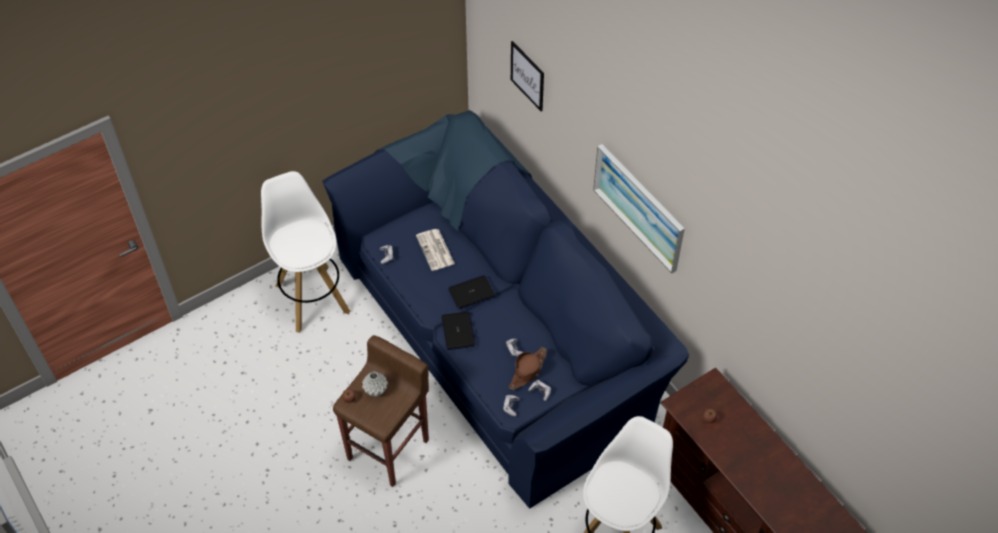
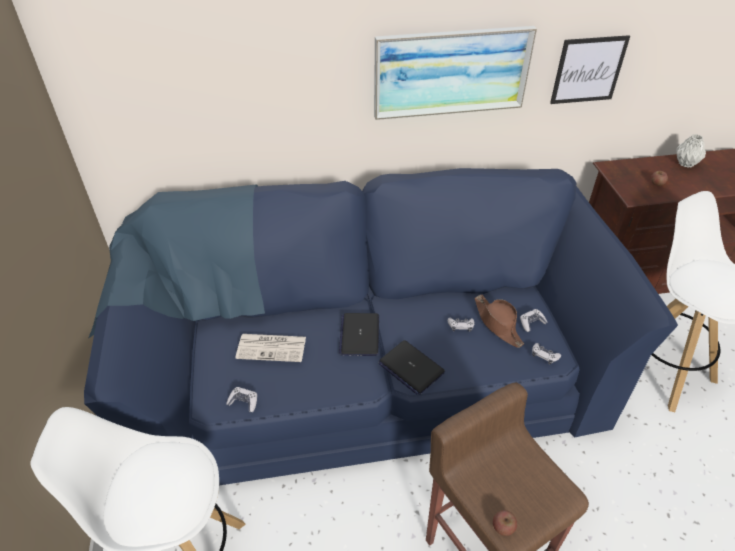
camera: 65 degrees left, 10 degrees down
(376, 391) = (501, 482): grey vase -> grey vase (686, 163)
(458, 331) = (411, 368): laptop -> laptop turned 150 degrees counterclockwise
(527, 76) = (208, 64): picture -> picture (588, 70)

